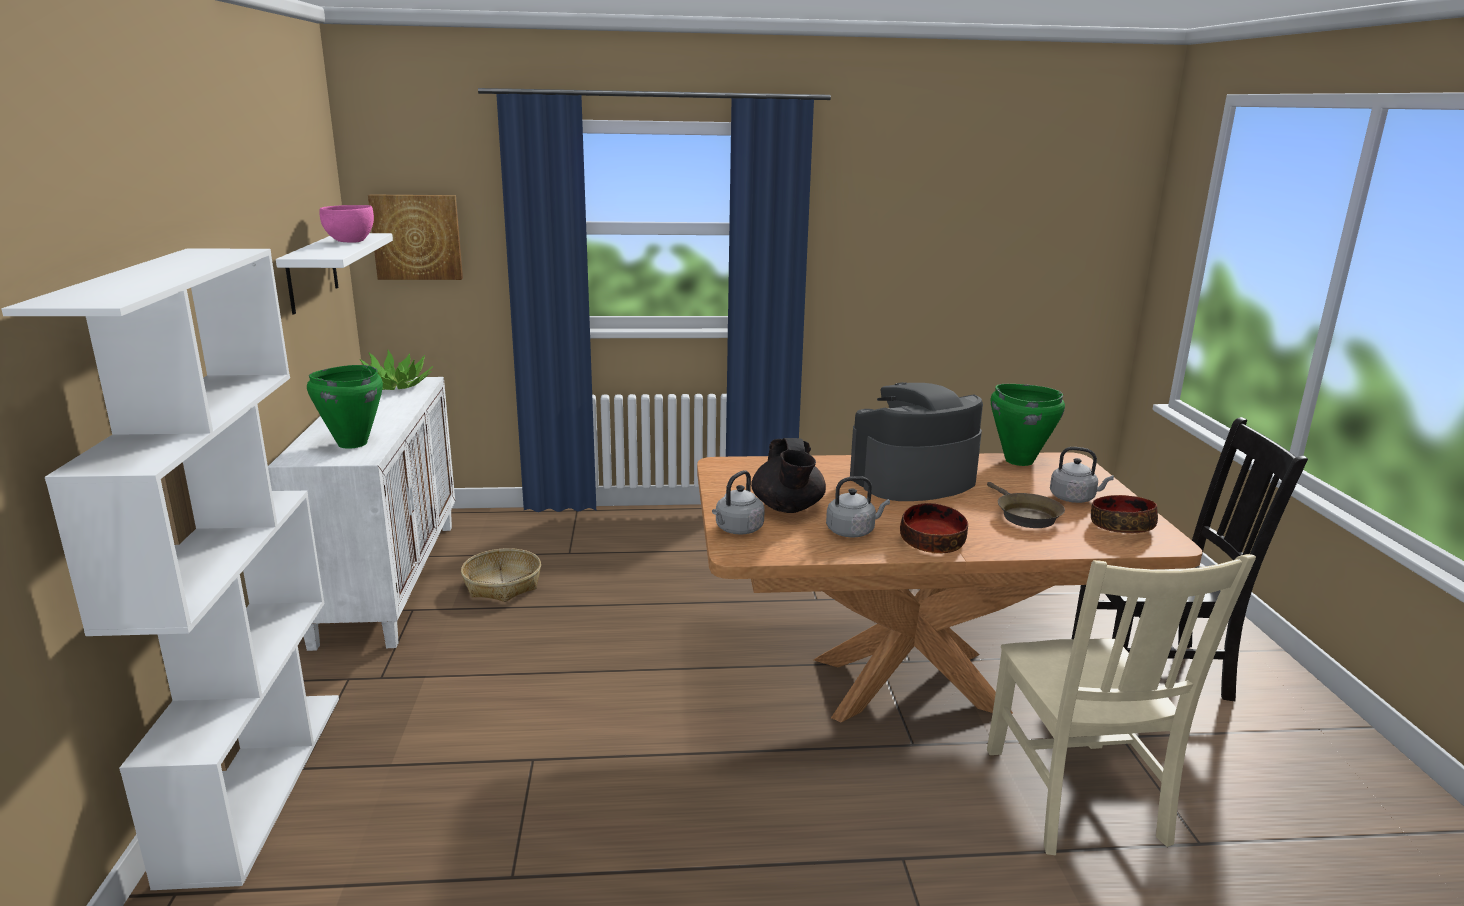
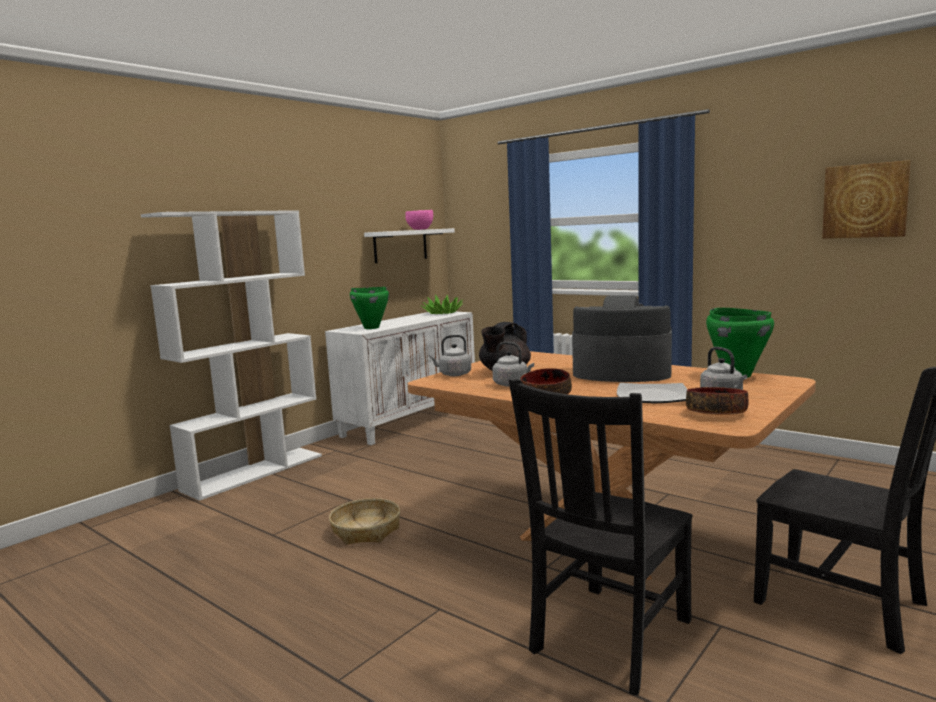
camera: 45 degrees right, 10 degrees down
(417, 237) = (474, 232): picture -> picture (865, 201)
(502, 585) = (455, 434): basket -> basket (365, 530)
(1024, 515) = (651, 396): brown frying pan -> plate
(1076, 799) = (608, 638): beige chair -> black chair

